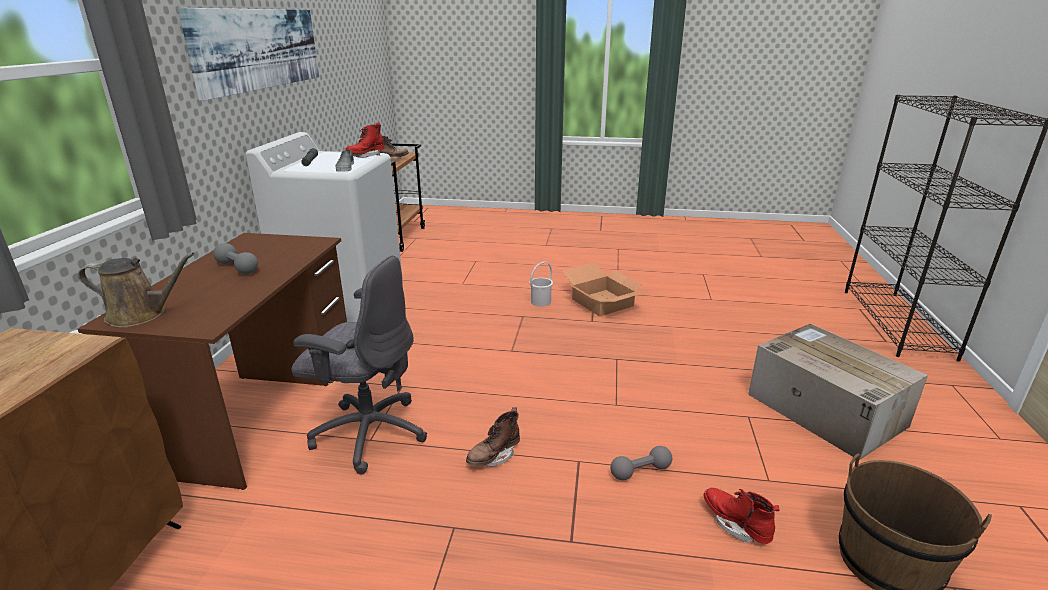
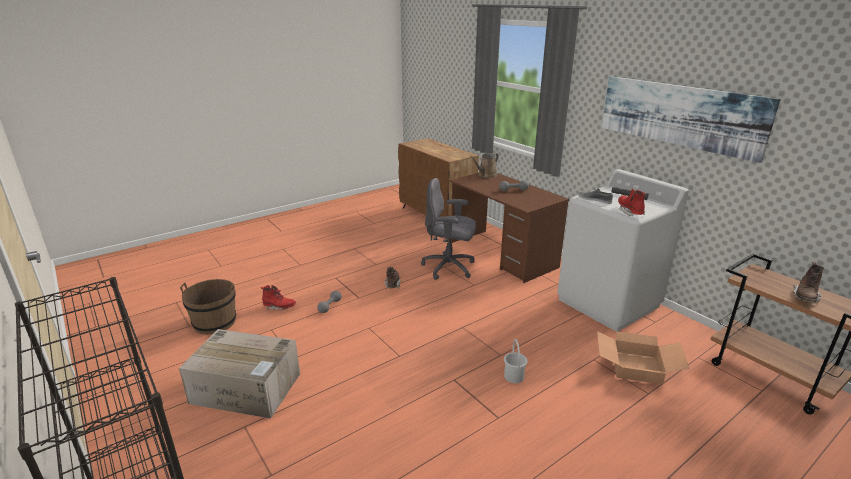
camera: 135 degrees right, 0 degrees up
(369, 432) = (449, 268): grey office chair -> grey office chair turned 45 degrees clockwise
(603, 302) = (473, 407): cardboard box -> cardboard box (636, 368)

